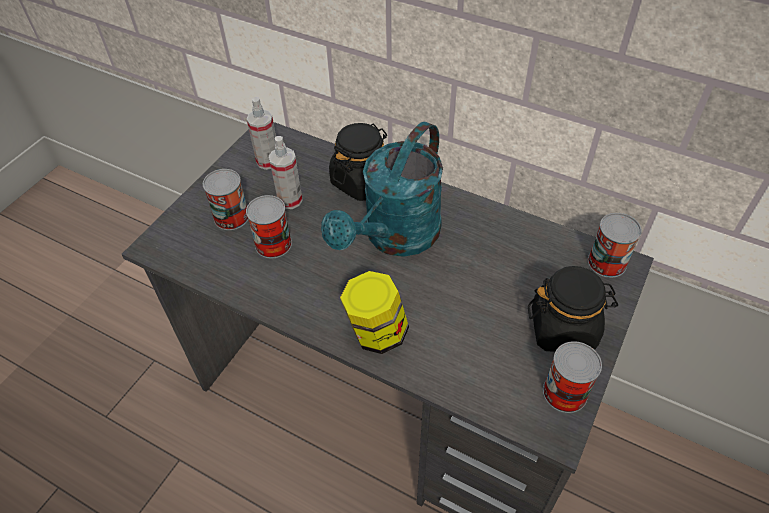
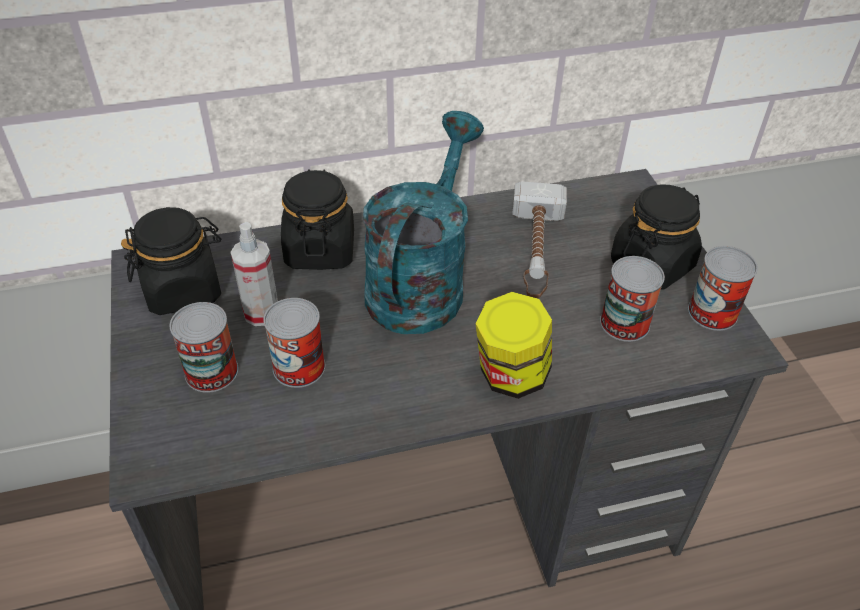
camera: 45 degrees left, 5 degrees down
(268, 161) = (183, 289): spray bottle -> black jar
(395, 238) = (421, 281): turquoise watering can -> turquoise watering can turned 150 degrees counterclockwise
(492, 266) = (536, 251): none -> hammer
(607, 262) = (619, 192): can -> can (624, 323)

